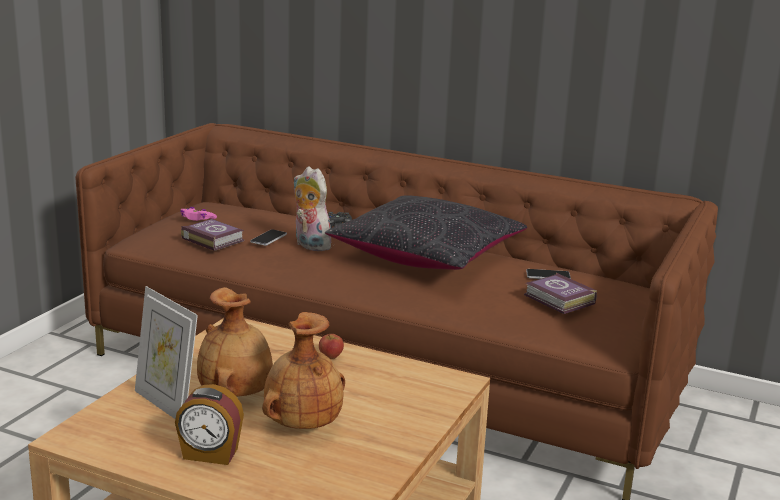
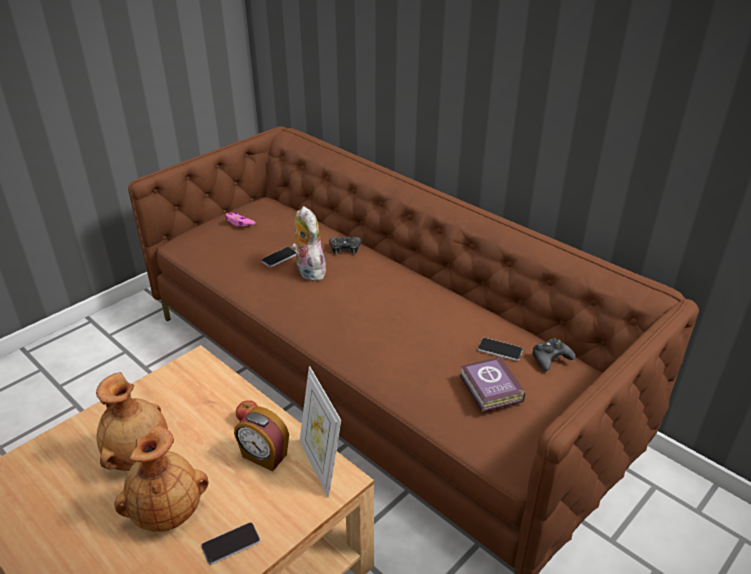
camera: 20 degrees right, 15 degrees up
(167, 404) = (78, 458): picture frame -> picture frame (321, 465)
(210, 454) = (68, 535): alarm clock -> alarm clock (264, 456)
(212, 239) = (235, 251): book -> none
(387, 434) = (231, 544): none -> phone
(426, 255) = (402, 301): black pillow -> none
(597, 276) = (550, 358): none -> black game controller

